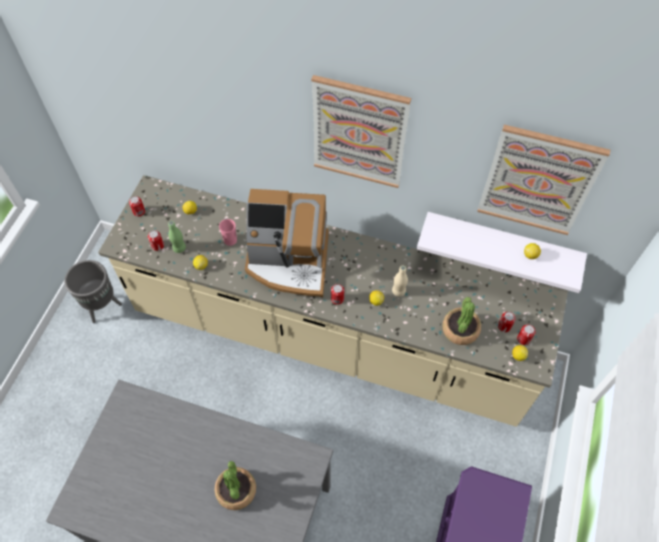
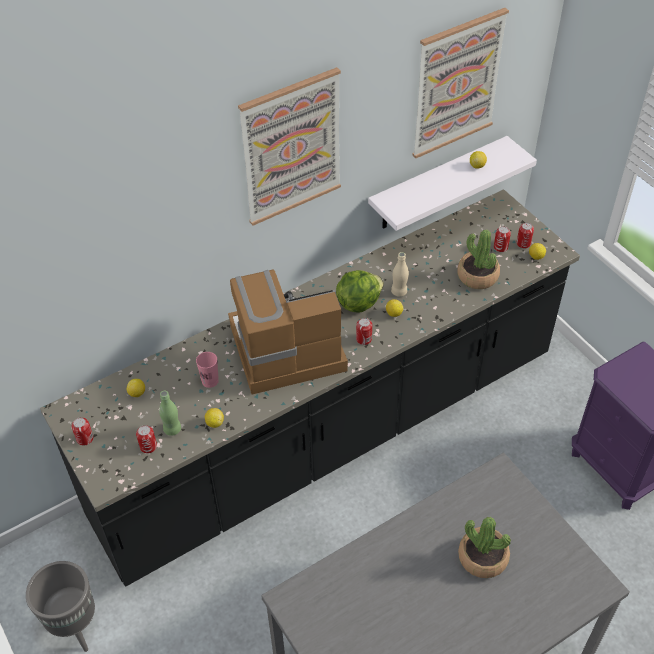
camera: 50 degrees left, 10 degrees down
(289, 262) = (285, 350): coffee machine -> coffee machine turned 150 degrees counterclockwise
(329, 339) = (329, 436): beige counter -> black counter
(366, 274) = (358, 302): none -> lettuce

